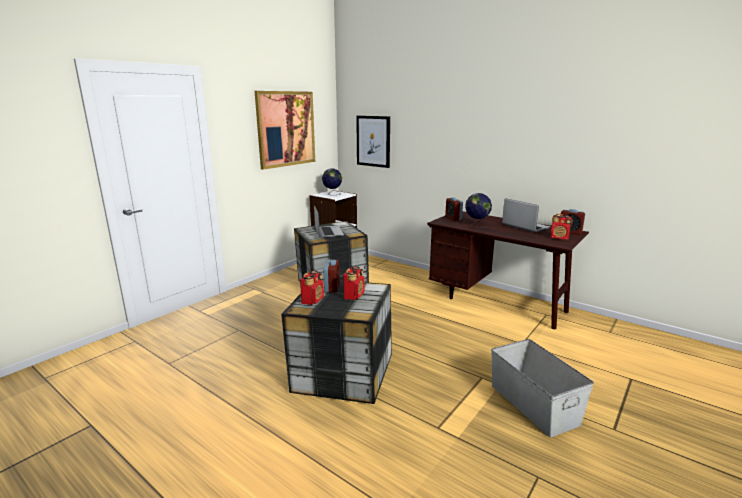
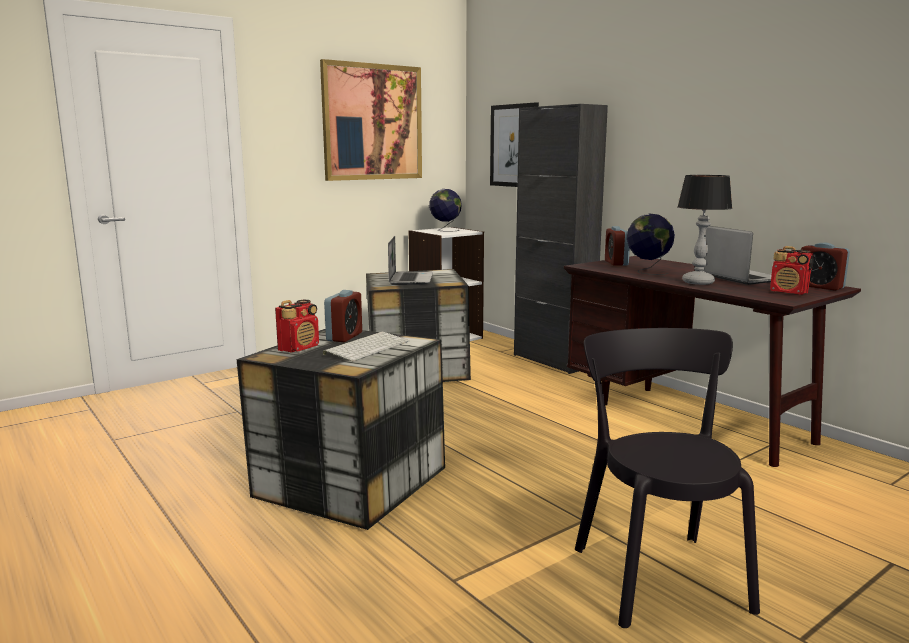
camera: 15 degrees right, 5 degrees down
(354, 295) = (367, 347): radio -> keyboard
(406, 270) = (552, 361): none -> black cabinet
(509, 232) = (697, 282): none -> table lamp
(533, 404) = (657, 573): grey storage box -> black chair

